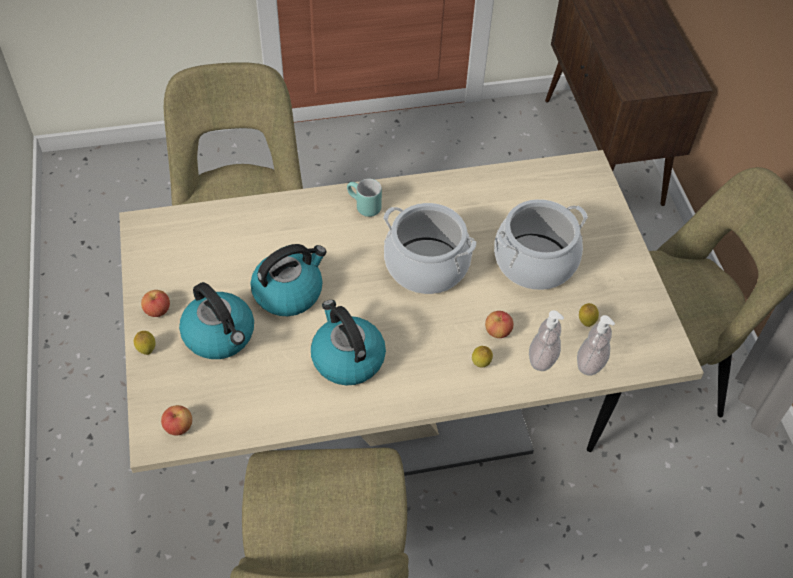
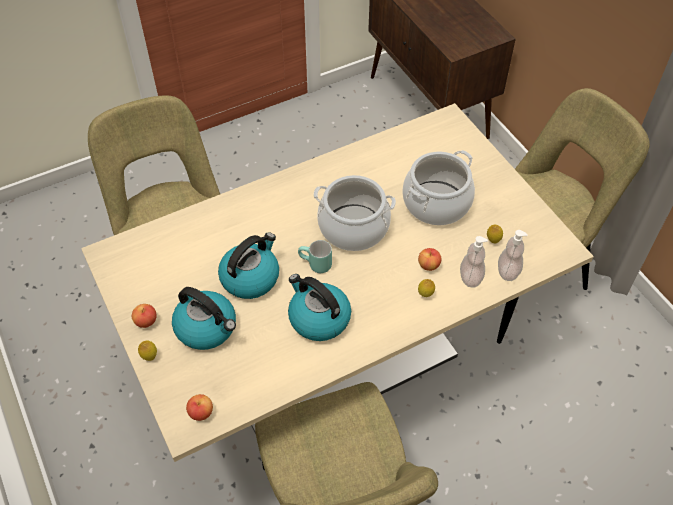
camera: 15 degrees left, 0 degrees up
(363, 207) = (285, 193): turquoise mug -> turquoise mug (315, 265)

